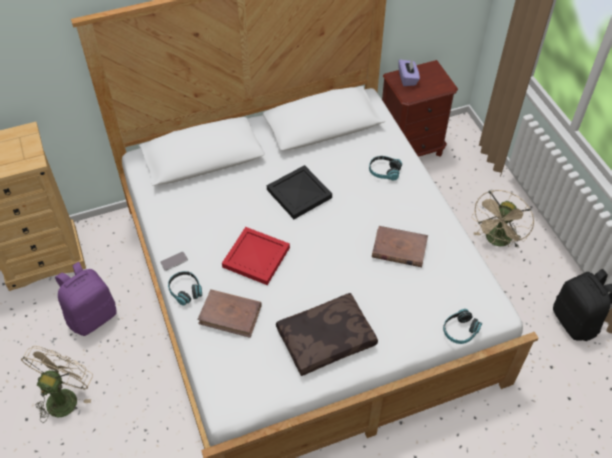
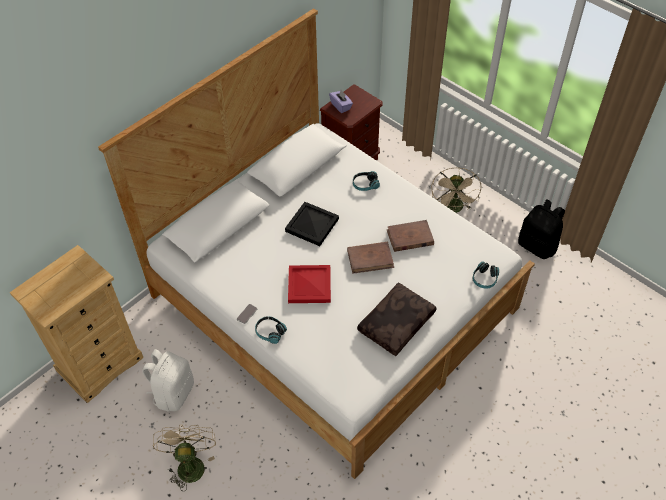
camera: 25 degrees left, 0 degrees up
(92, 316) = (173, 392): purple backpack -> white backpack
(230, 315) = (317, 335): brown book -> brown book (370, 259)

